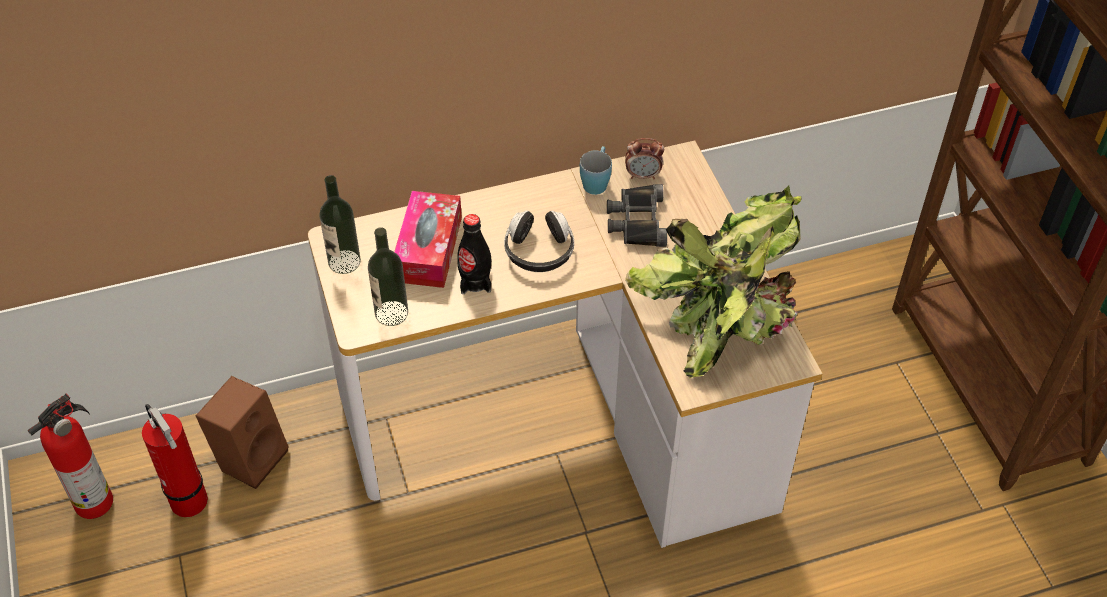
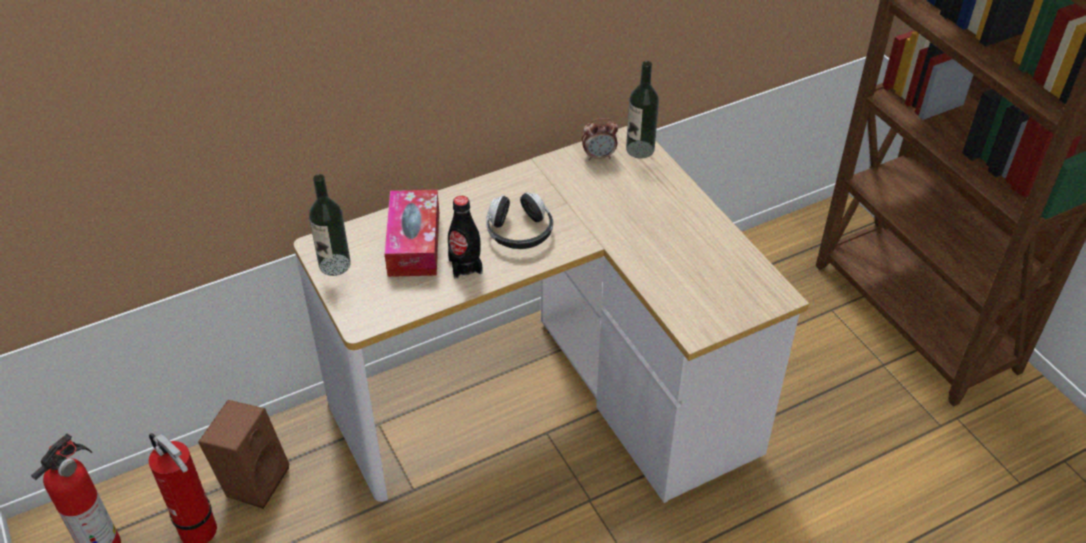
camera: 10 degrees left, 5 degrees down
(391, 313) = (390, 304): bottle -> bottle (640, 149)
(596, 181) = (558, 166): blue mug -> none
(636, 221) = (603, 195): black binoculars -> none
(721, 316) = (703, 266): potted plant -> none

